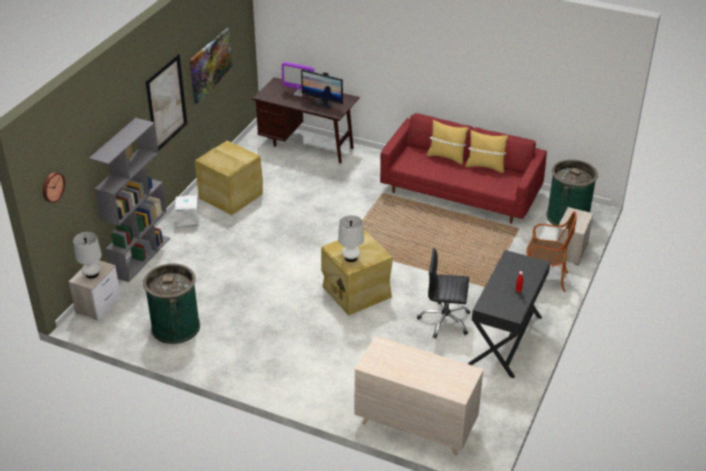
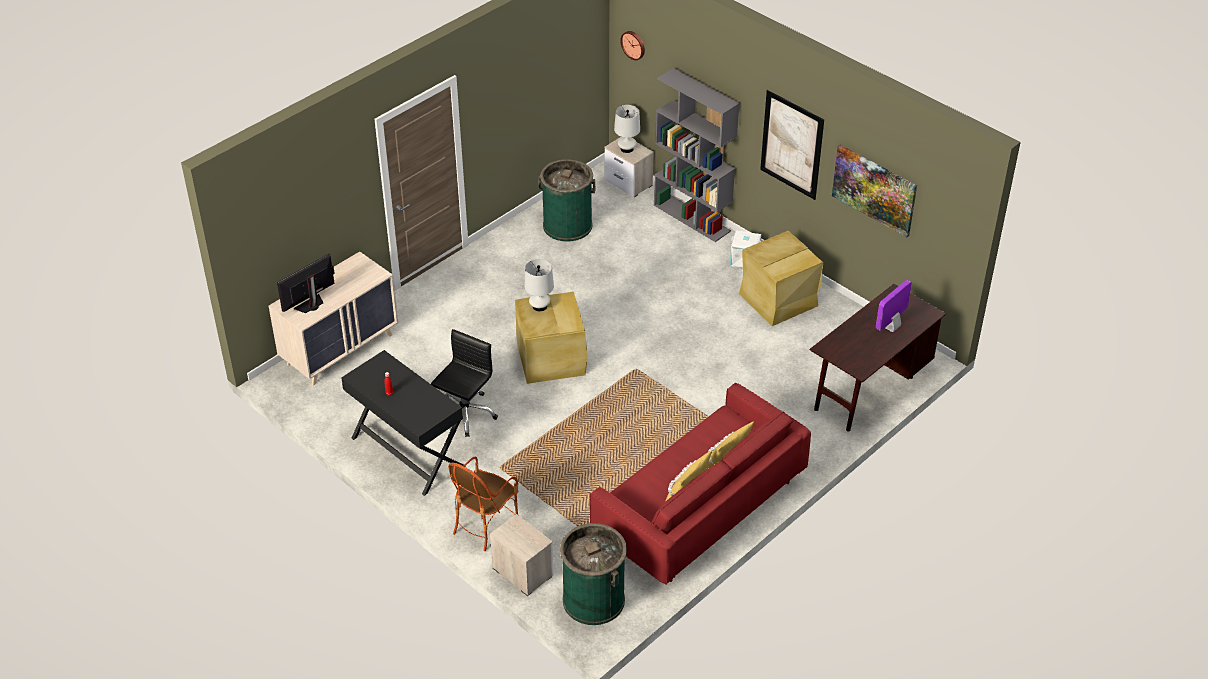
camera: 110 degrees right, 5 degrees up
(323, 104) = (855, 342): monitor -> monitor (311, 305)

